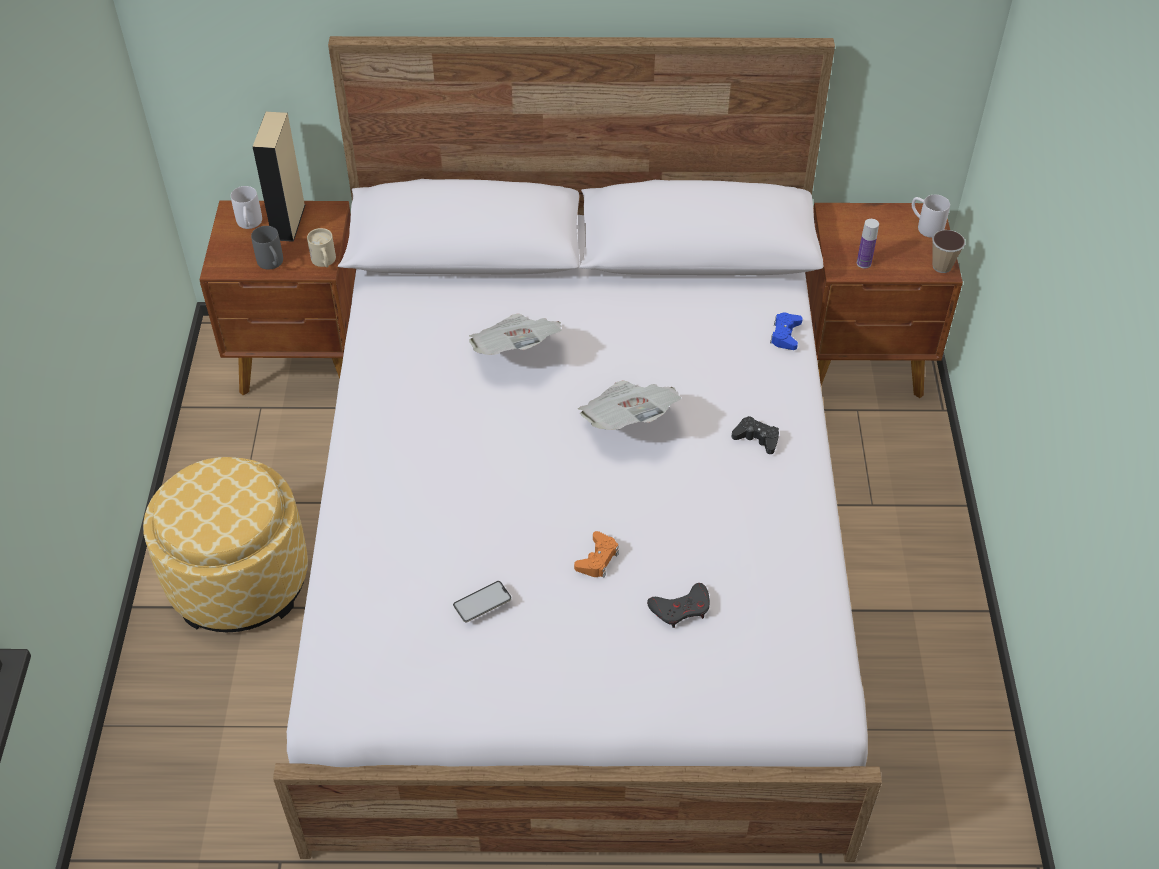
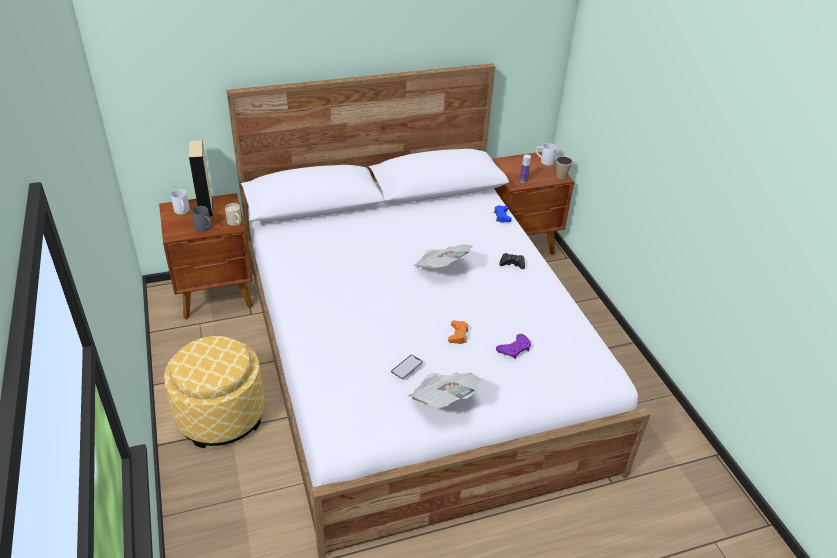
camera: 20 degrees left, 10 degrees down
(515, 351) = (364, 246): newspaper -> newspaper (443, 400)
(681, 608) = (514, 349): grey game controller -> purple game controller

